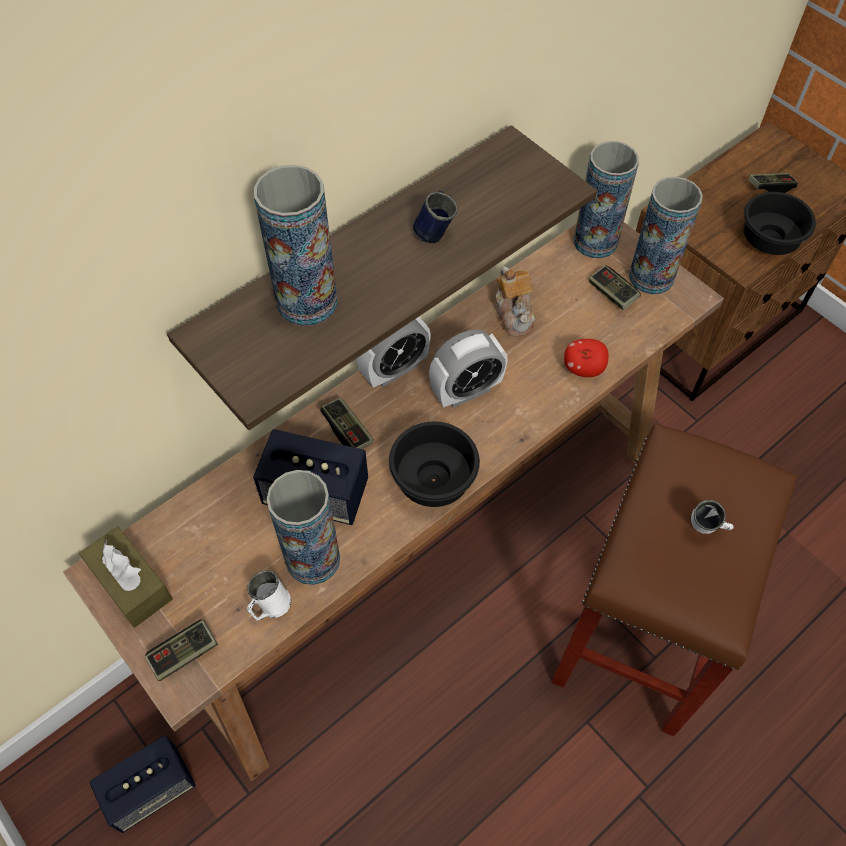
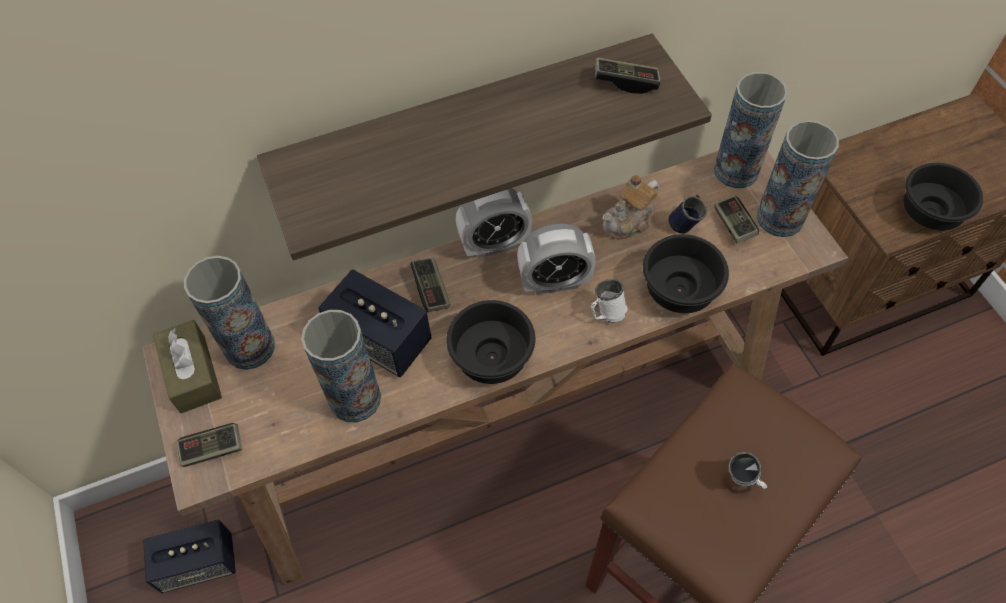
camera: 20 degrees right, 0 degrees up
(269, 607) = (300, 430): white mug -> white mug (605, 313)
(307, 302) = (390, 156): vase -> vase (250, 347)
(435, 230) = (535, 118): blue mug -> blue mug (685, 223)
(514, 314) = (629, 221): teapot -> teapot turned 45 degrees clockwise
(583, 368) = (677, 290): apple -> black bowl
(770, 187) = (951, 159): game controller -> game controller (626, 82)

